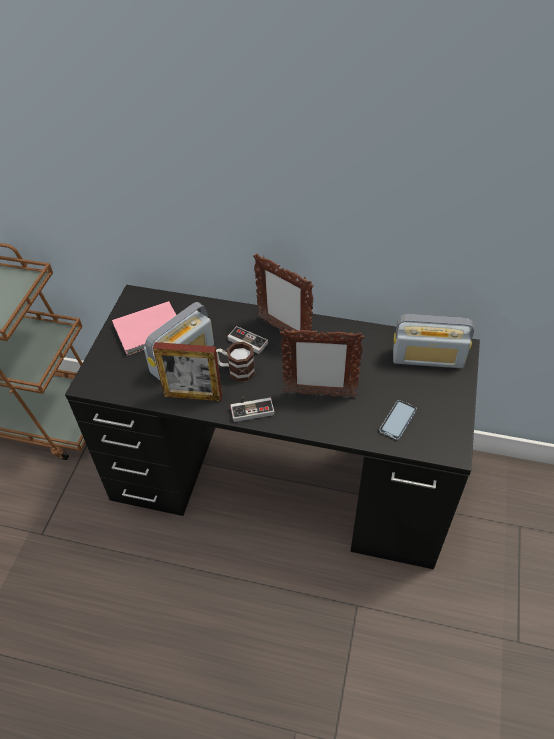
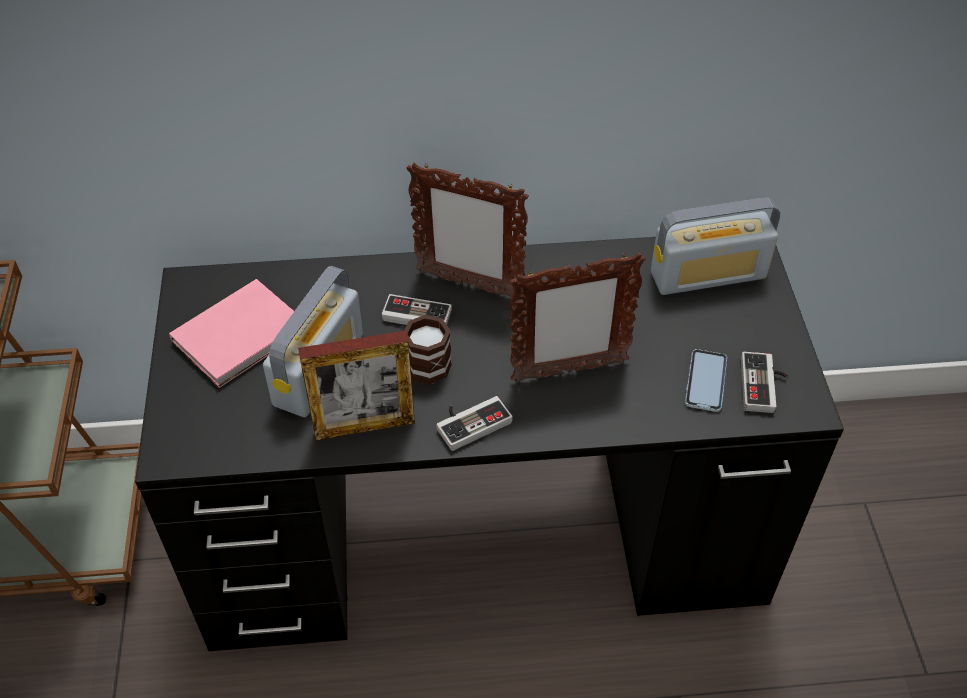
camera: 20 degrees left, 0 degrees up
(432, 432) = (764, 386): none -> game controller

